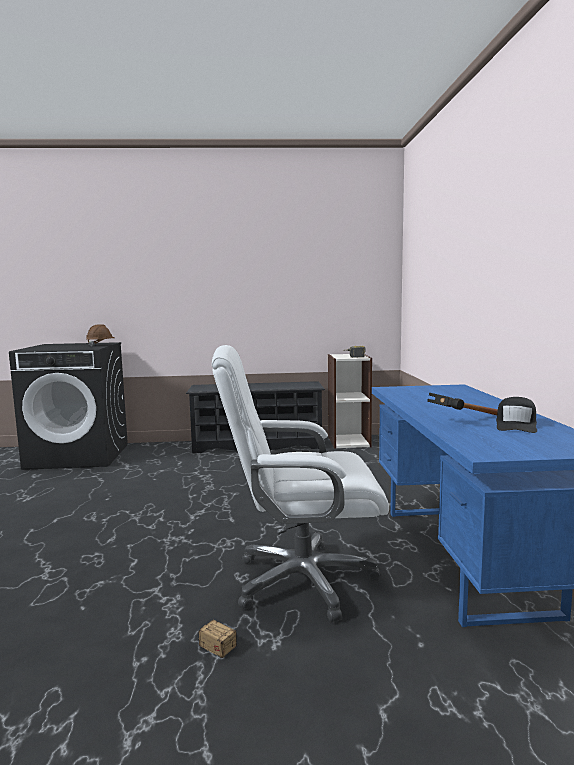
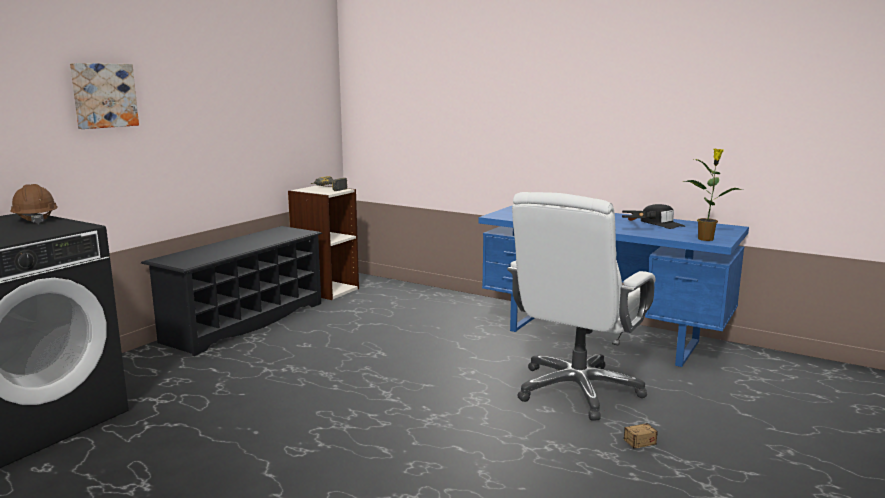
camera: 55 degrees left, 5 degrees up
(176, 277) = (103, 95): none -> picture
(487, 448) = (706, 239): none -> potted plant

